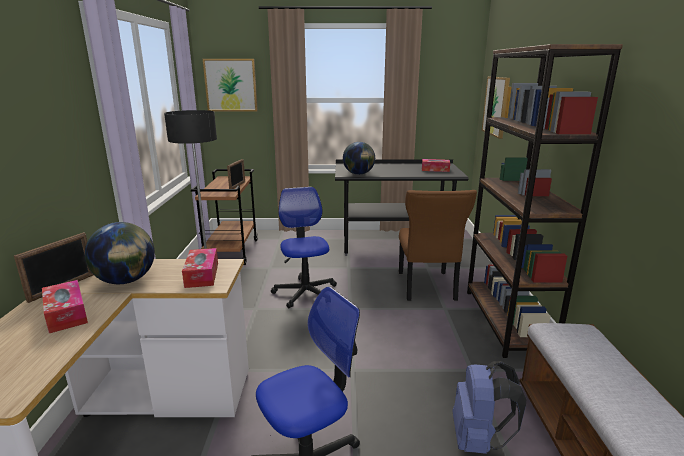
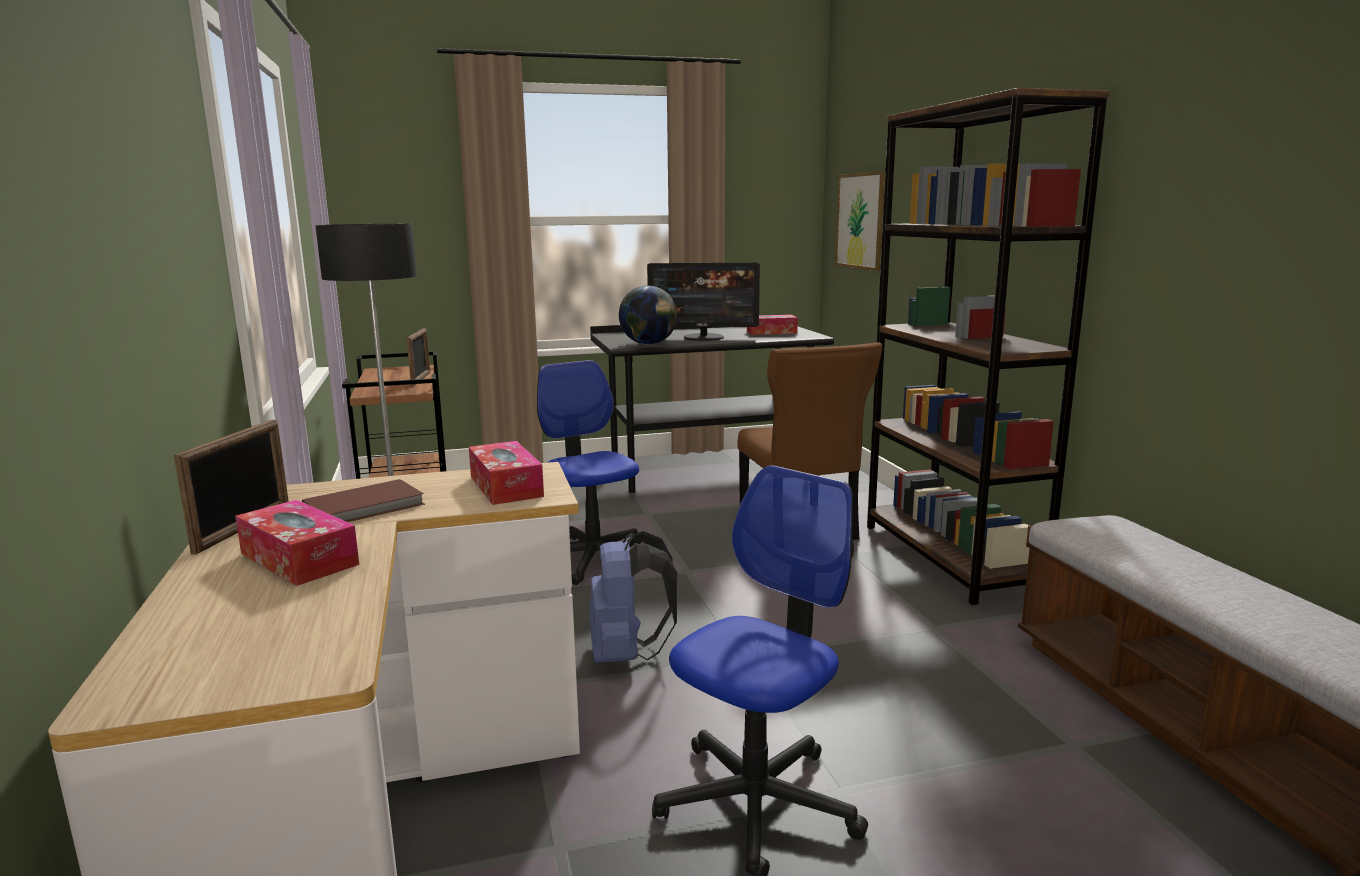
camera: 15 degrees left, 5 degrees down
(126, 281) = (366, 507): globe -> brown book
(231, 85) = (380, 195): picture -> none
(393, 171) = (704, 337): none -> monitor
(478, 440) = (998, 714): blue backpack -> blue backpack (627, 654)

